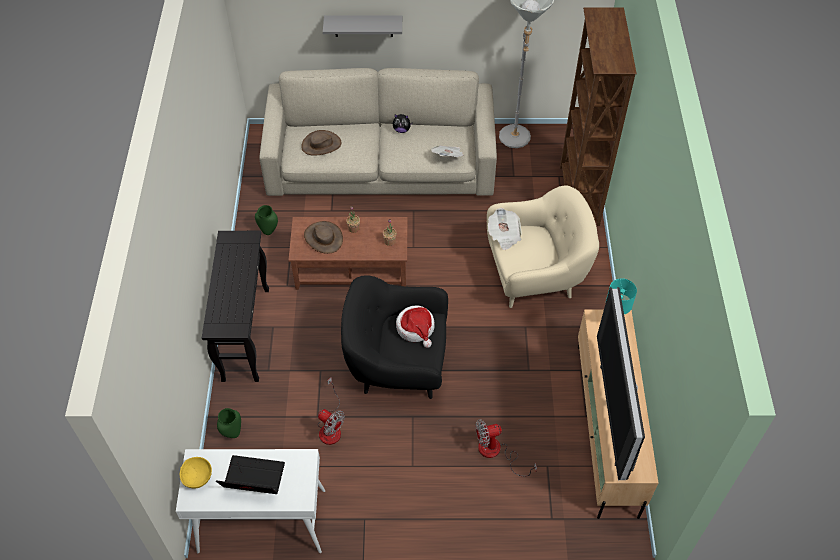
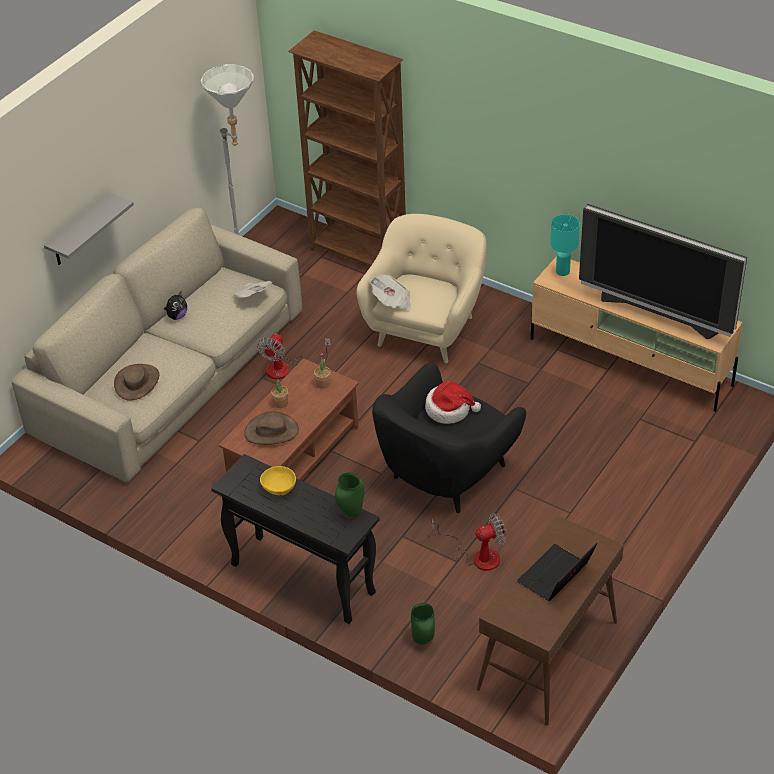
camera: 55 degrees left, 10 degrees down
(197, 478) = (522, 619): yellow bowl -> yellow bowl (279, 489)
(261, 521) = (548, 657): white console table -> brown console table
(269, 231) = (177, 503): green vase -> green vase (351, 512)
(496, 452) = (600, 446): fan -> fan (286, 368)

